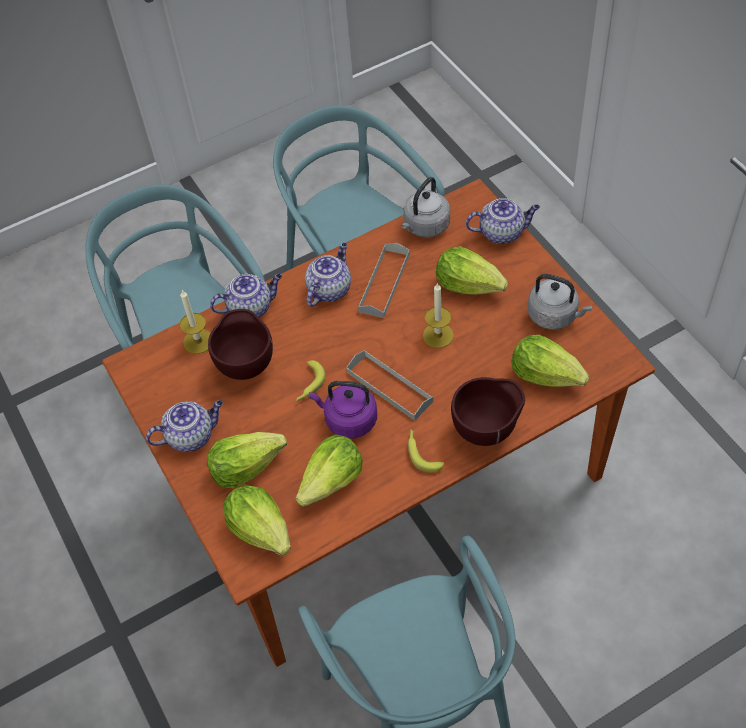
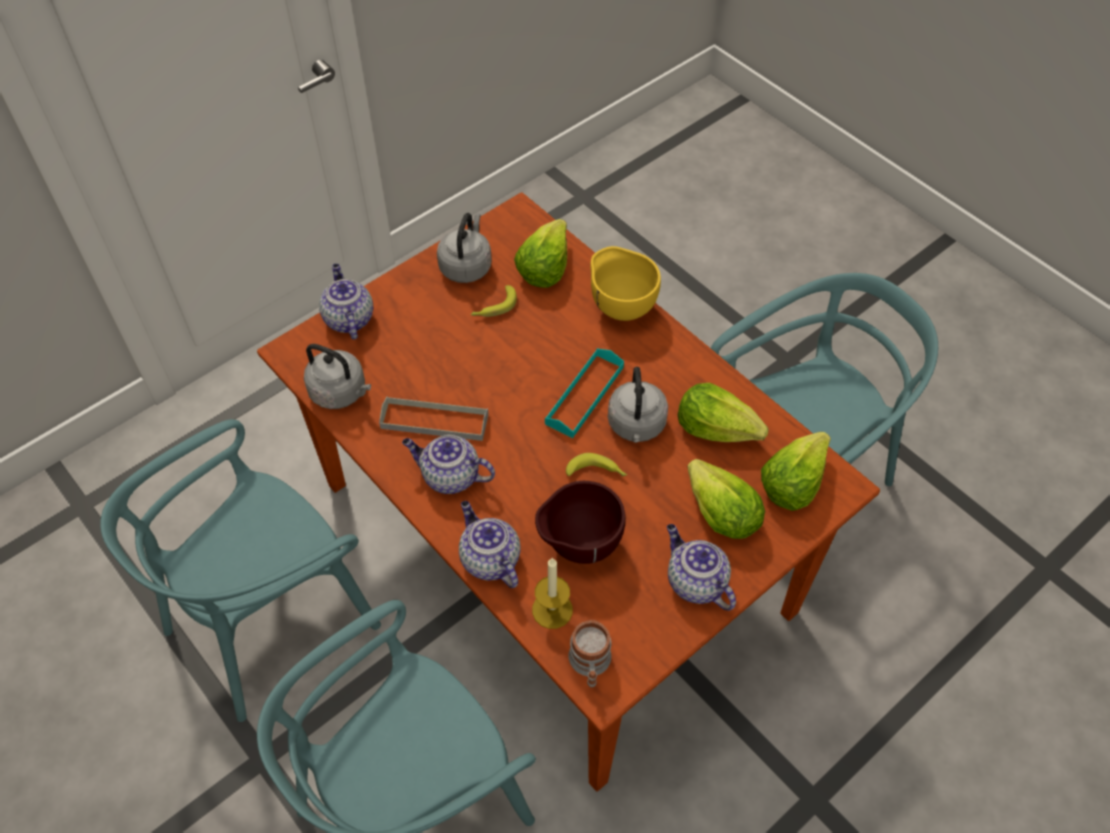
camera: 105 degrees left, 0 degrees up
(149, 358) = (590, 664): none -> mug
(348, 420) = (636, 426): purple kettle -> grey kettle
(389, 387) = (584, 395): grey tray -> turquoise tray
(422, 453) = (662, 356): banana -> banana (494, 307)
(438, 335) = (506, 360): candle -> none
(469, 284) = (430, 341): lettuce -> none
(487, 429) = (621, 307): brown bowl -> yellow bowl

